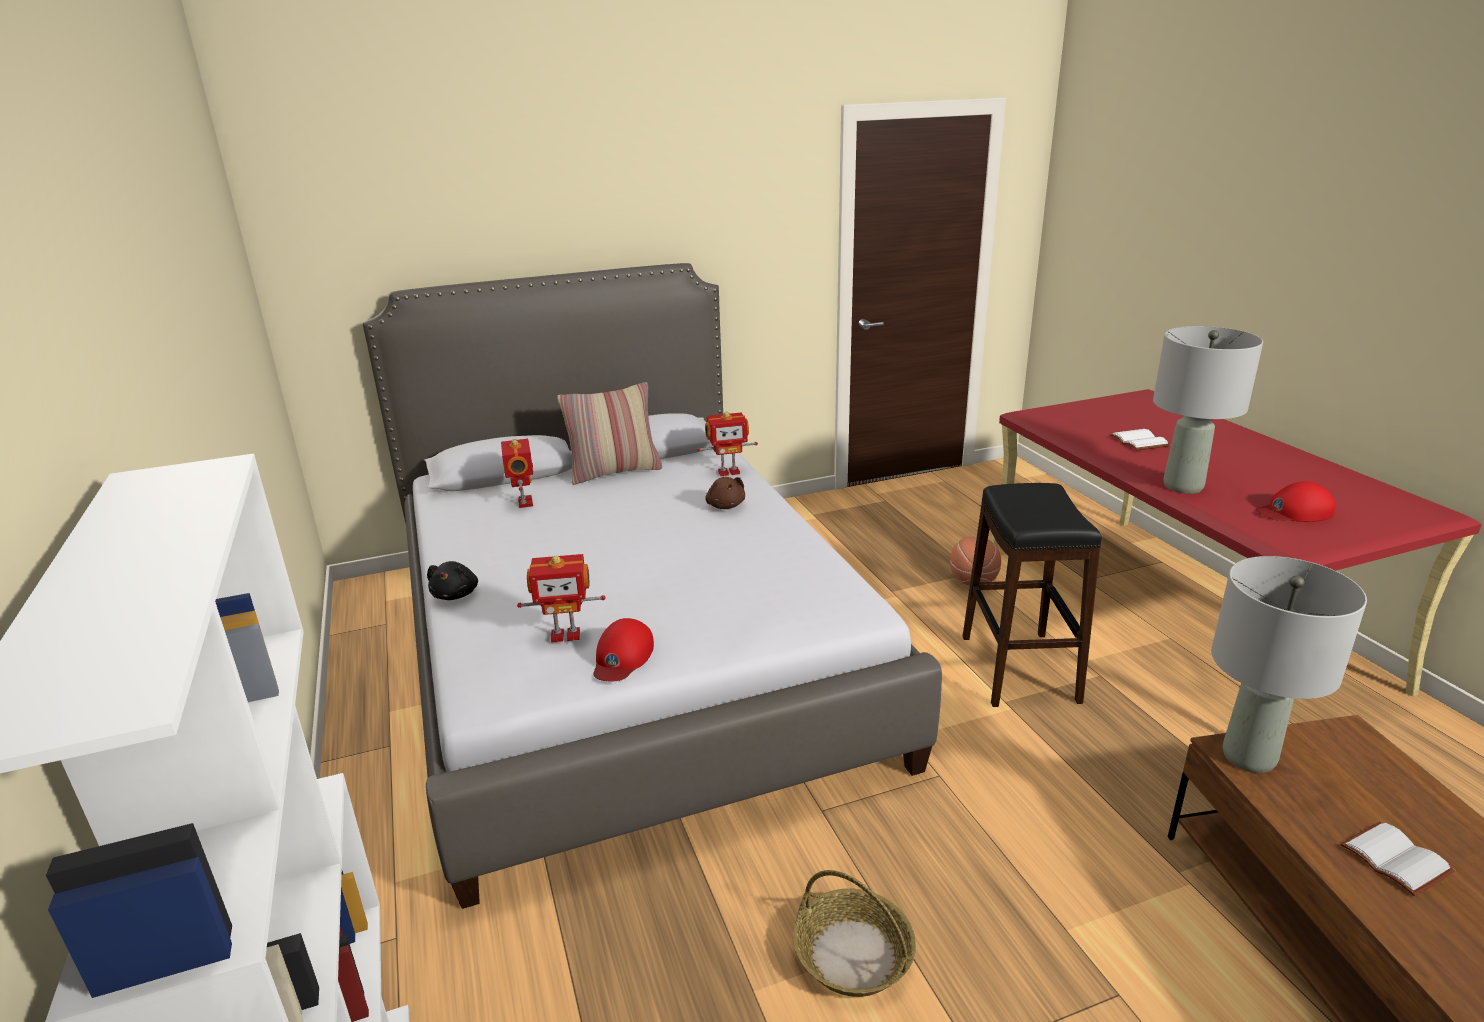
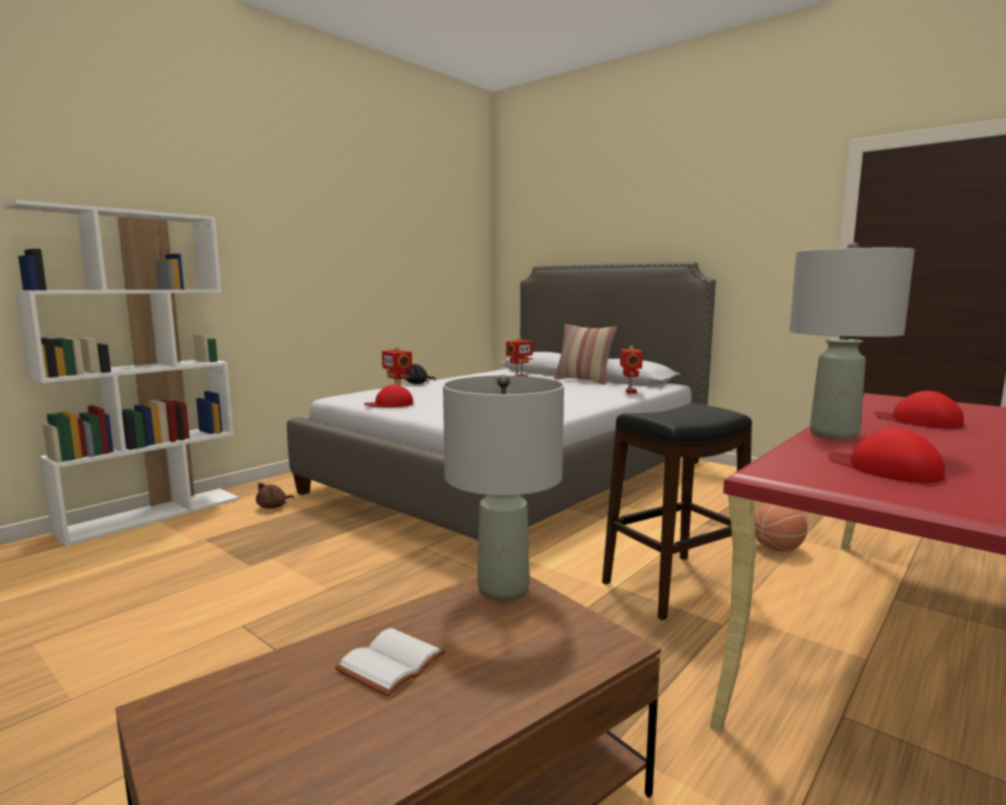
camera: 60 degrees right, 15 degrees down
(725, 505) = (583, 396): brown plush toy -> brown plush toy (274, 507)
(728, 472) = (630, 392): toy robot -> toy robot turned 135 degrees counterclockwise
(852, 955) = (307, 577): basket -> none
(1141, 442) = (918, 421): white book -> red cap

